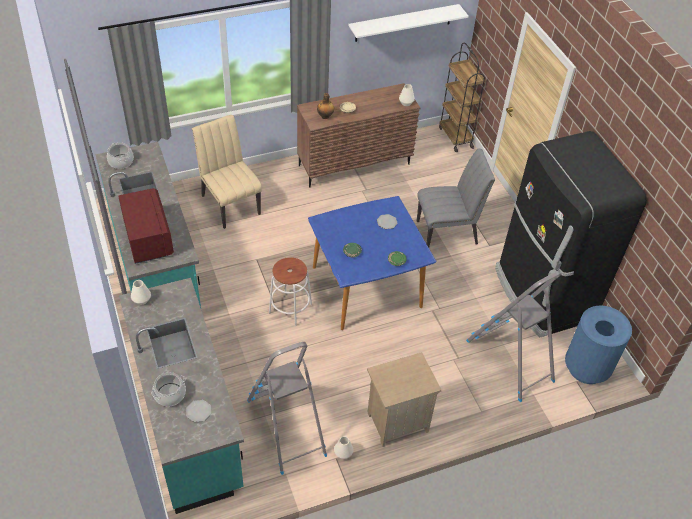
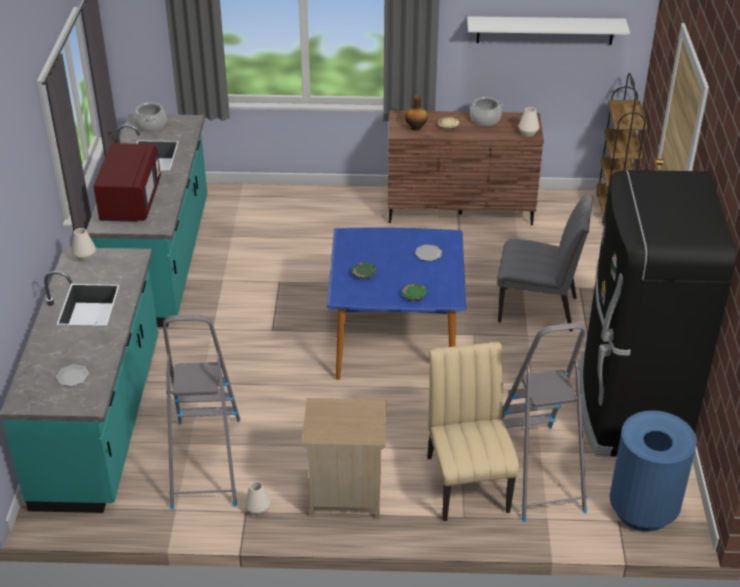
camera: 25 degrees right, 10 degrees down
(170, 395) = (53, 352): cooking pot -> cooking pot (485, 120)
(231, 205) = (283, 221): beige chair -> beige chair (467, 485)
(290, 308) = (288, 341): white stool -> none

